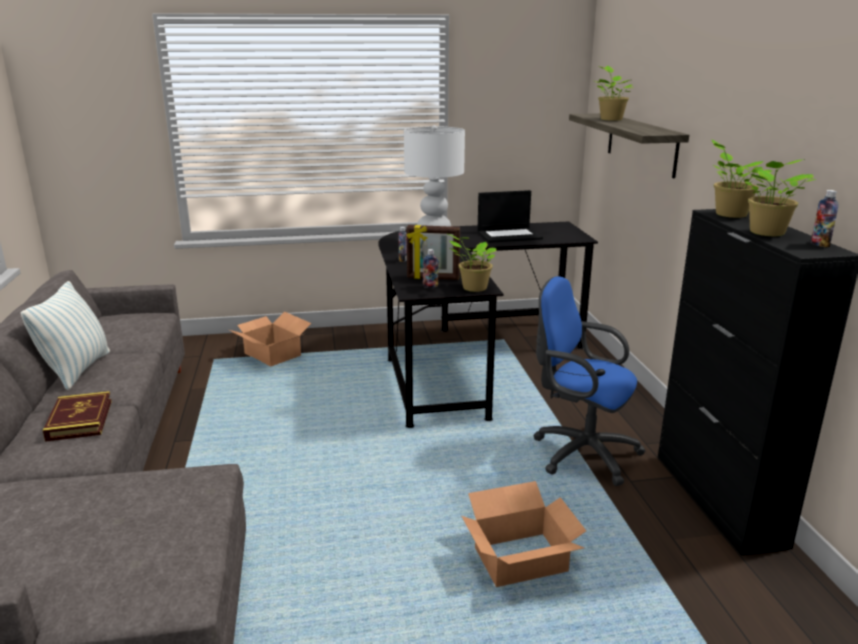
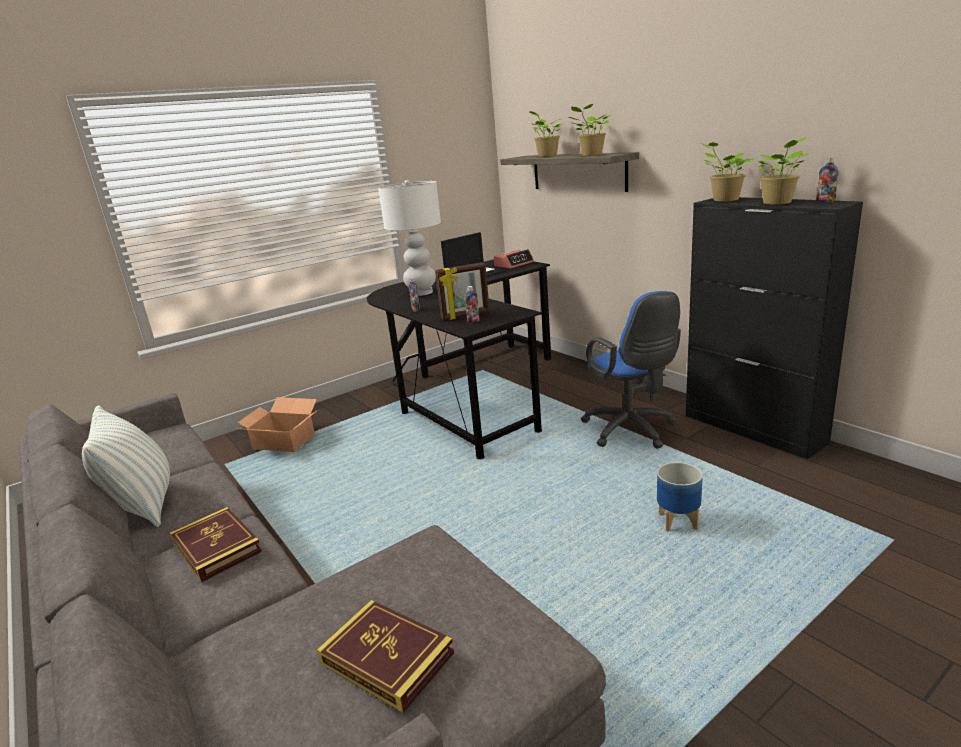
camera: 25 degrees left, 0 degrees up
(79, 545) = (387, 658): none -> book
(472, 288) = (510, 314): potted plant -> potted plant (590, 155)
(519, 560) = (677, 522): cardboard box -> planter
(562, 233) = (514, 264): none -> alarm clock
(580, 453) = (631, 431): blue office chair -> blue office chair turned 120 degrees counterclockwise

